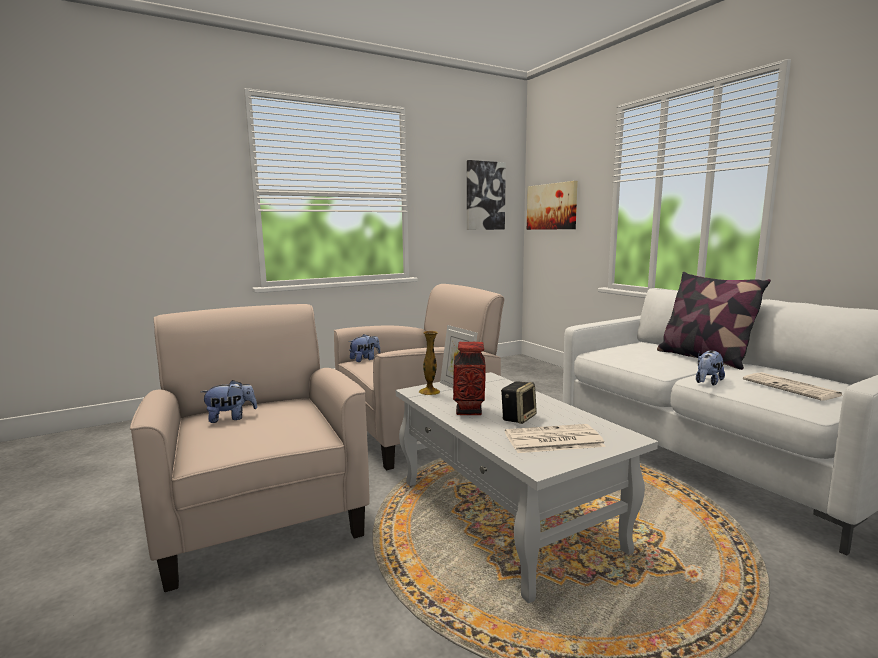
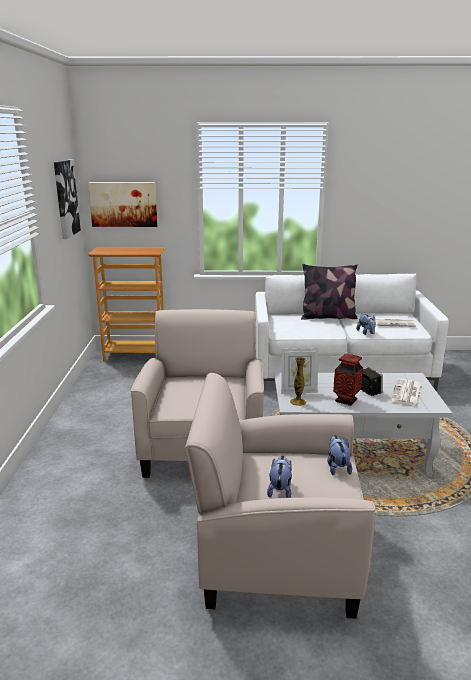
camera: 60 degrees left, 10 degrees up
(365, 359) = (166, 406): plush toy -> plush toy (337, 467)
(535, 366) = (135, 355): none -> bookcase

